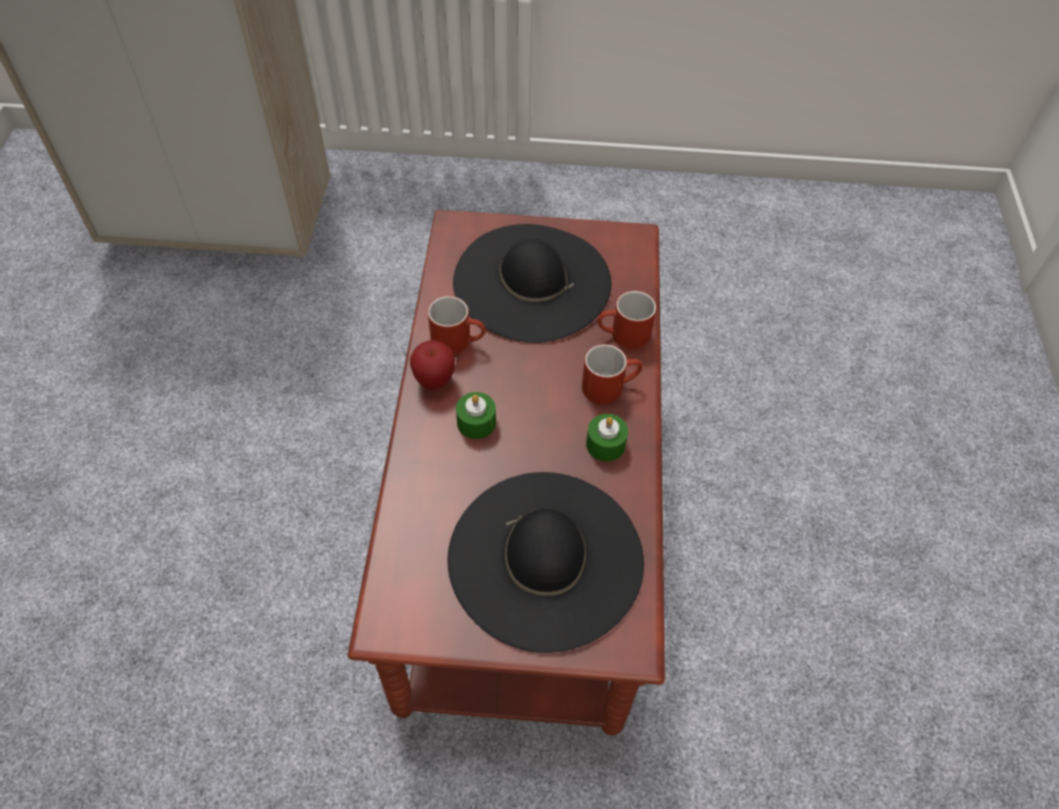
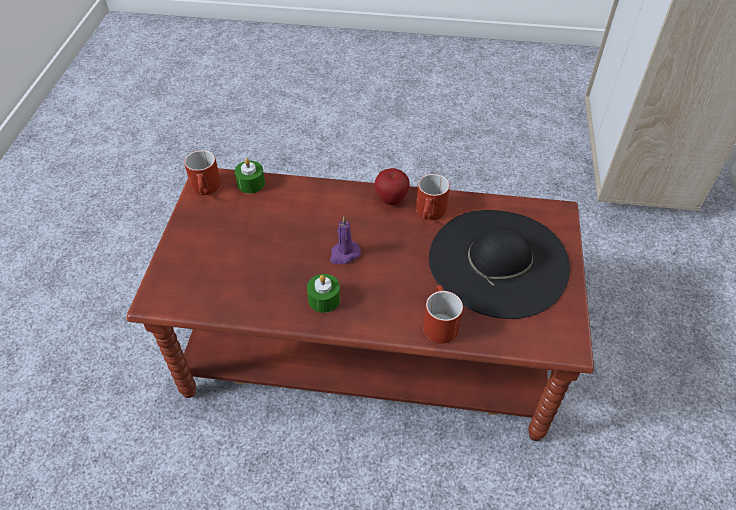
camera: 95 degrees right, 5 degrees down
(476, 422) = (351, 222): green candle -> green candle (251, 183)
(531, 428) = (344, 254): none -> purple candle
(546, 558) = (232, 256): black hat -> none
(609, 386) = (383, 307): red mug -> red mug (207, 189)

